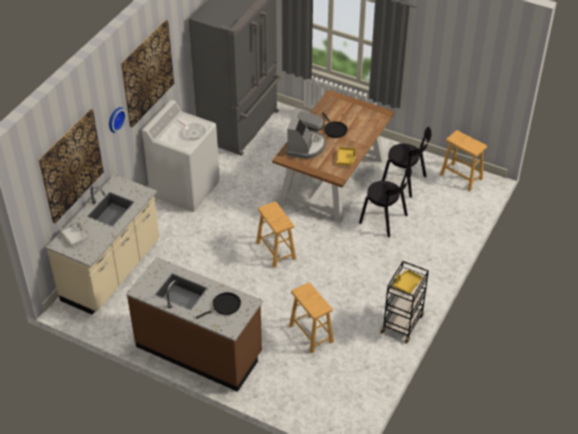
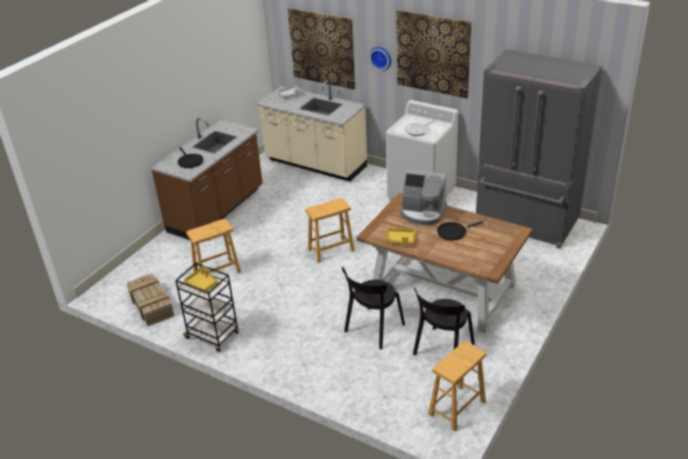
camera: 95 degrees right, 10 degrees down
(362, 379) = (150, 304): none -> crate

